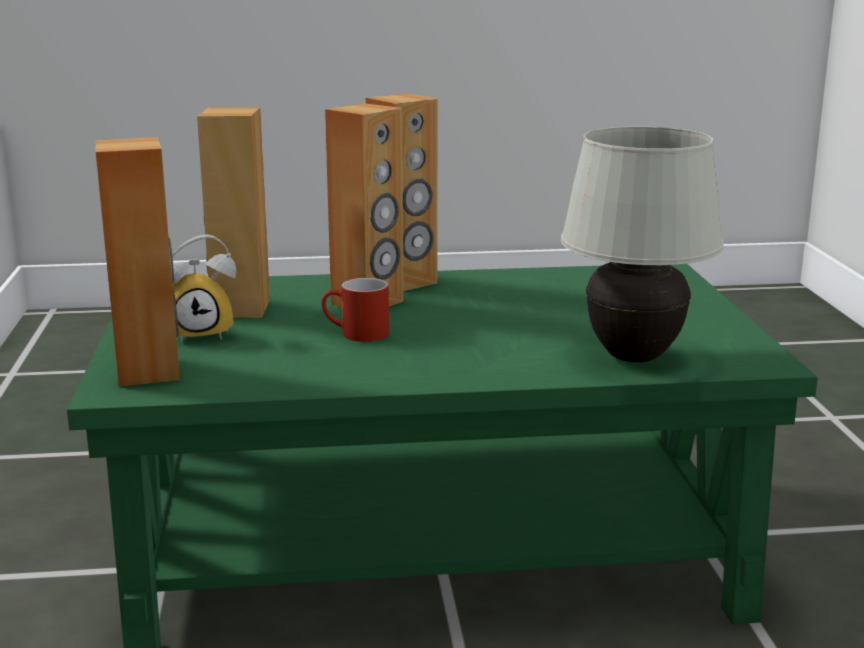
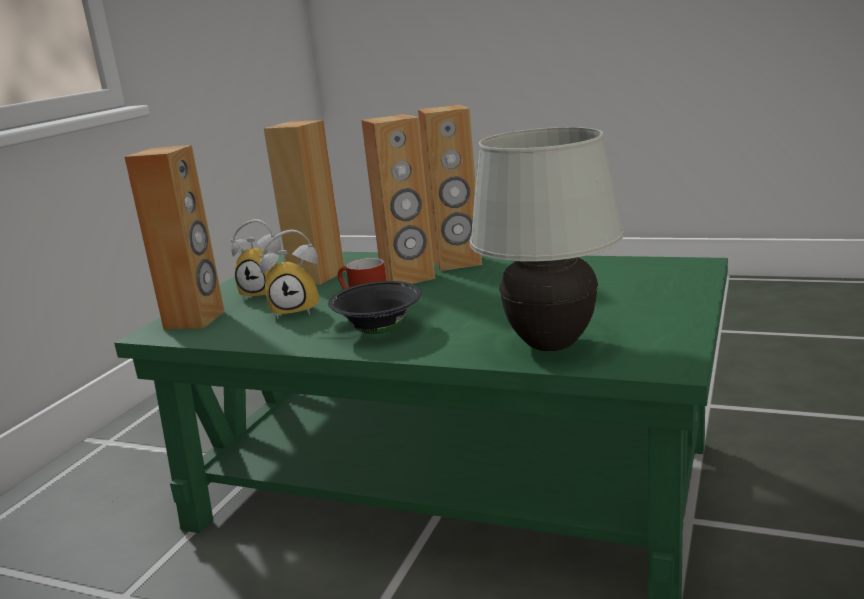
camera: 30 degrees right, 0 degrees up
(280, 348) = (297, 310): none -> alarm clock
(424, 361) = (379, 331): none -> black bowl

